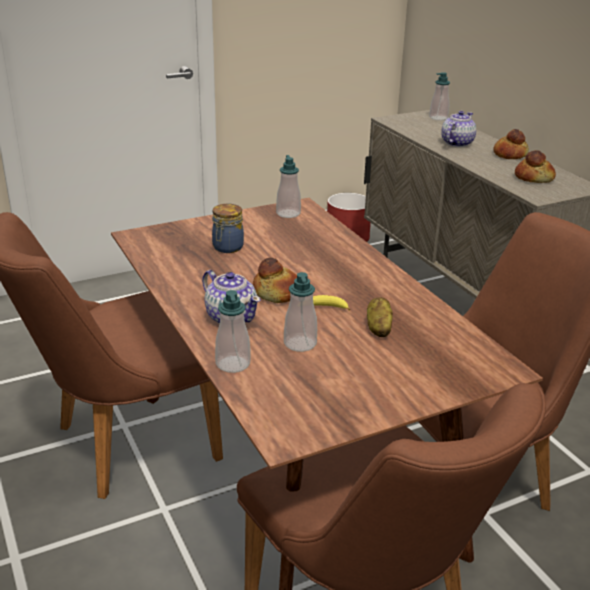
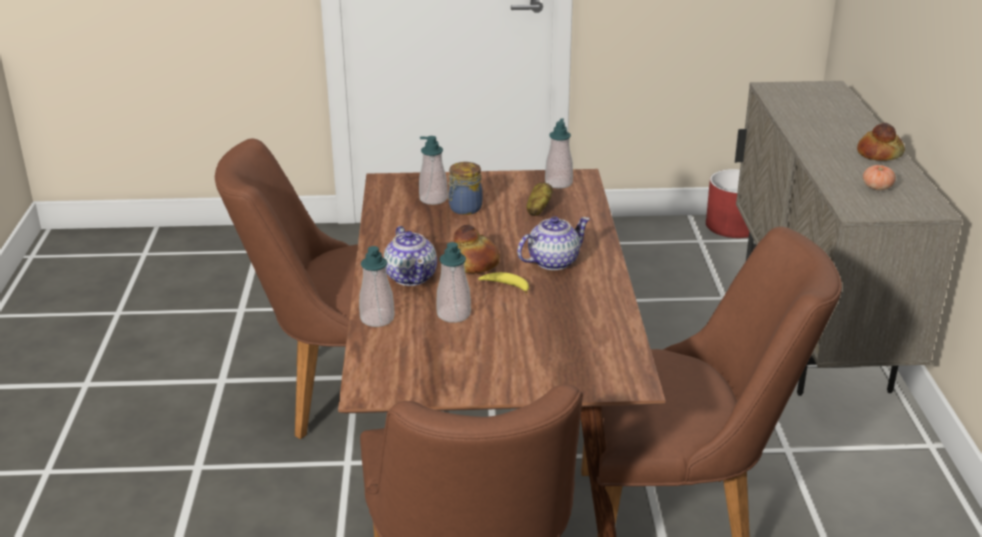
camera: 25 degrees right, 0 degrees up
(378, 328) = (542, 317): potato -> potato (538, 209)
(438, 118) = (837, 93): soap dispenser -> soap dispenser (433, 199)
(456, 143) = (824, 129): teapot -> teapot (552, 262)
(534, 178) = (877, 187): bread -> tomato

